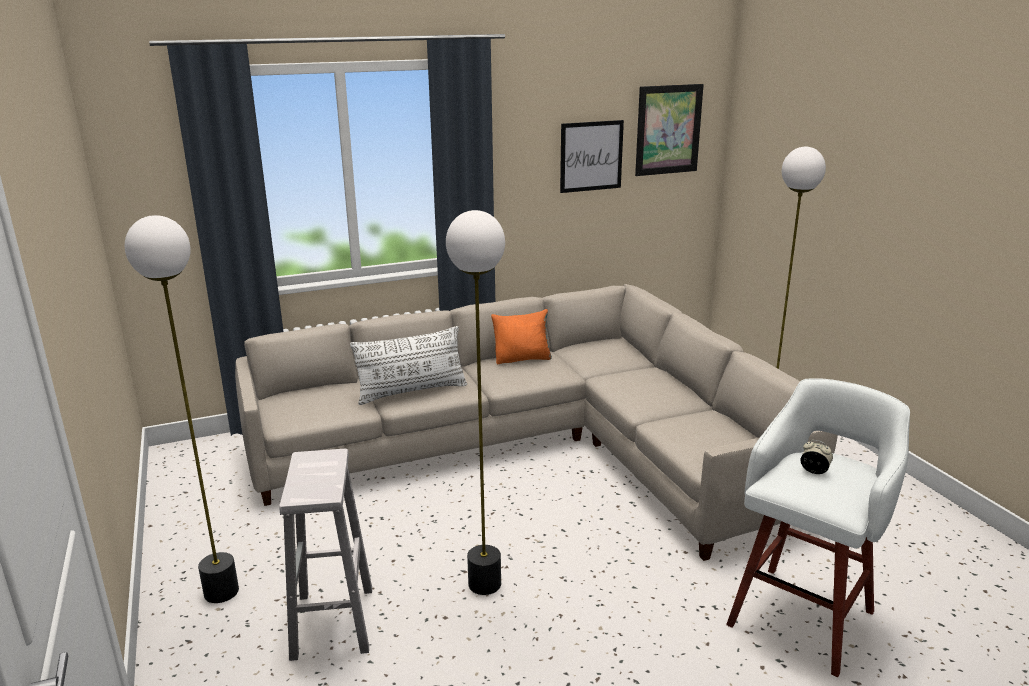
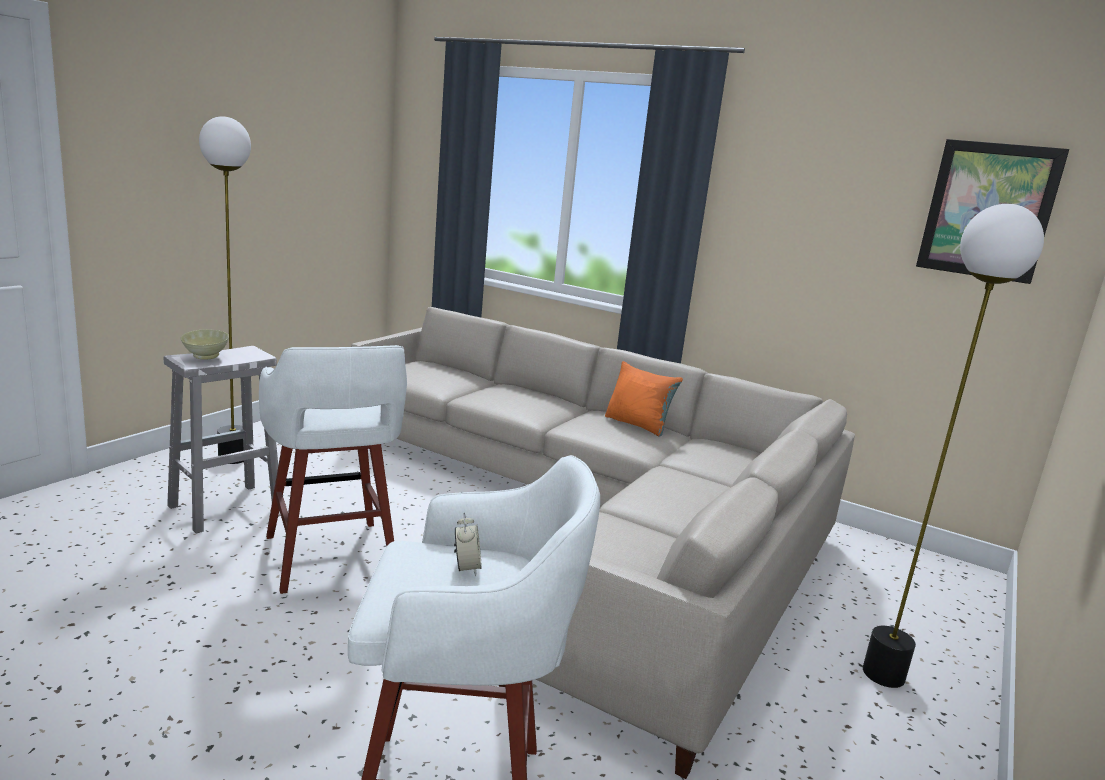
camera: 50 degrees right, 5 degrees down
(307, 484) = (204, 357): none -> beige bowl
(412, 391) = (498, 398): white pillow -> none
(485, 584) = (331, 558): floor lamp -> white stool
(591, 156) = (850, 224): picture -> none

